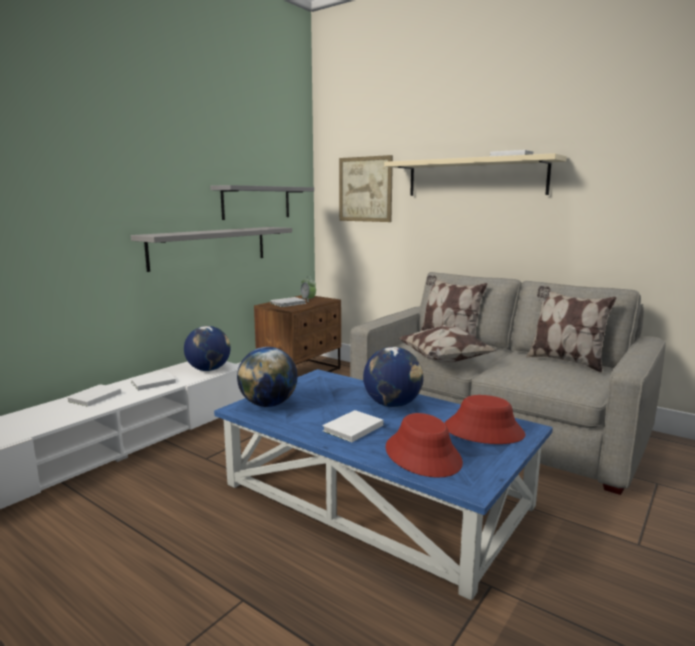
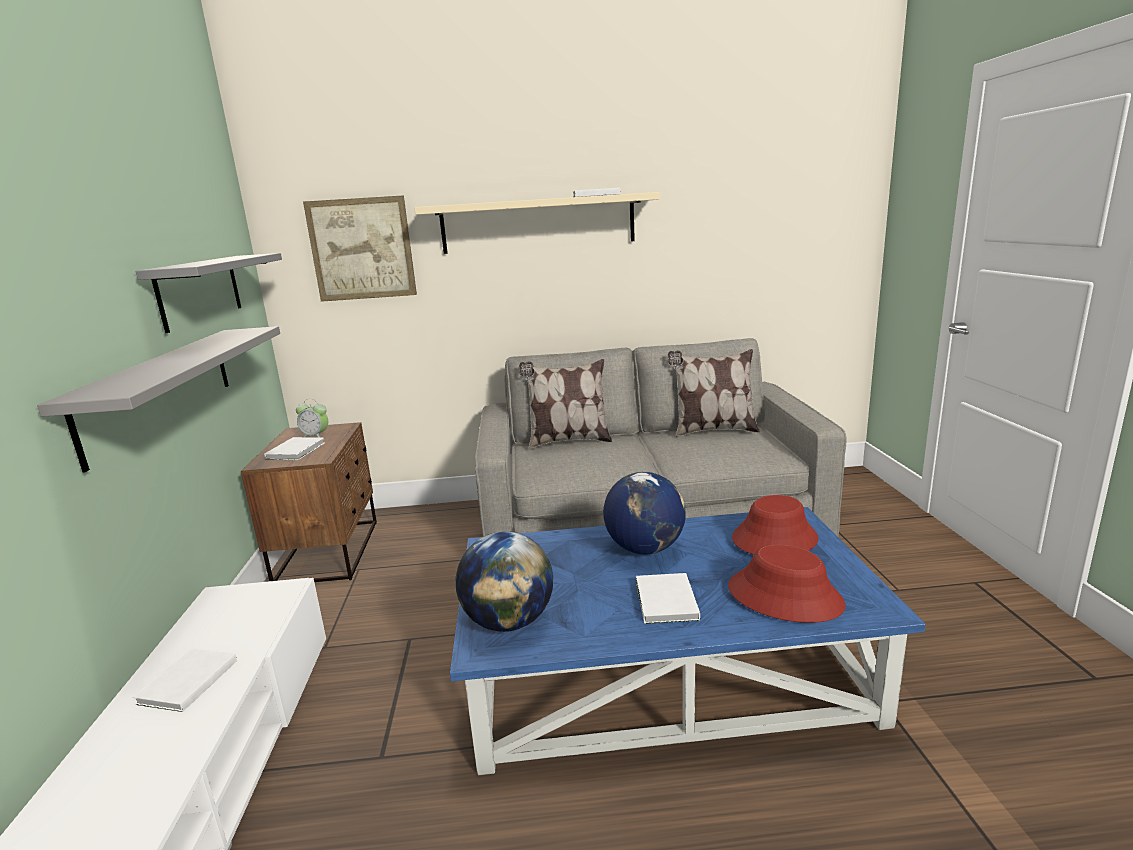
camera: 40 degrees left, 5 degrees up
(93, 397) = (99, 778): white book -> none
(208, 369) = (257, 609): globe -> none
(444, 361) = (614, 470): pillow -> none

